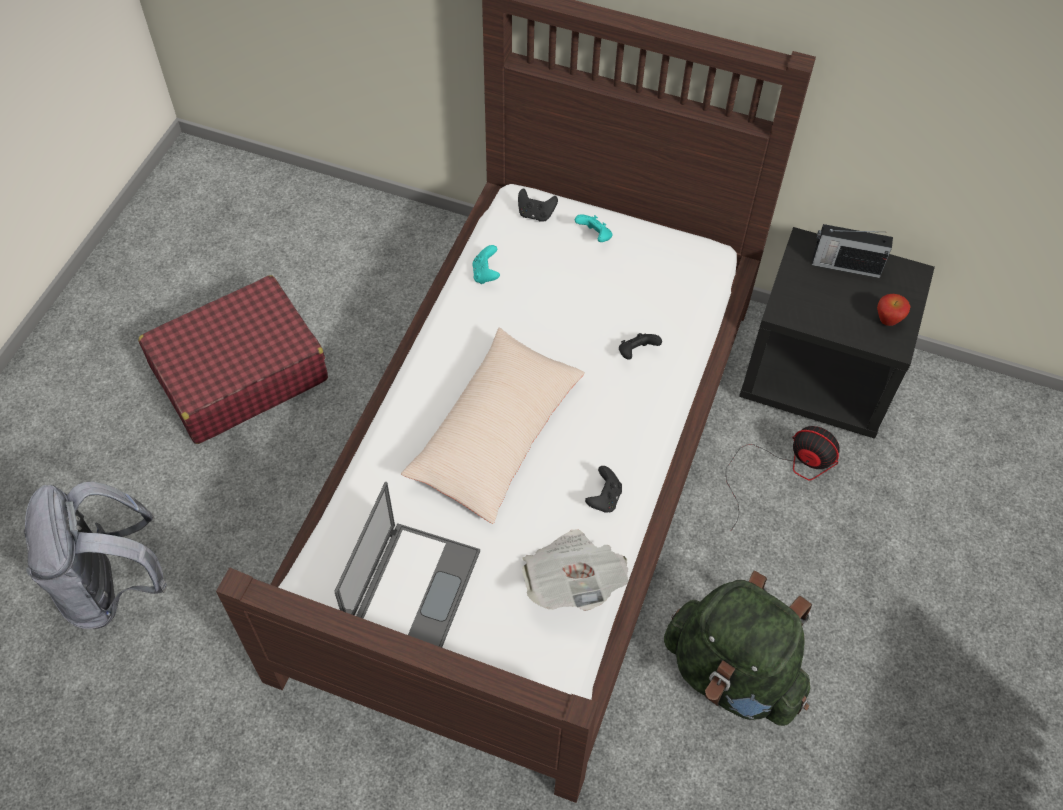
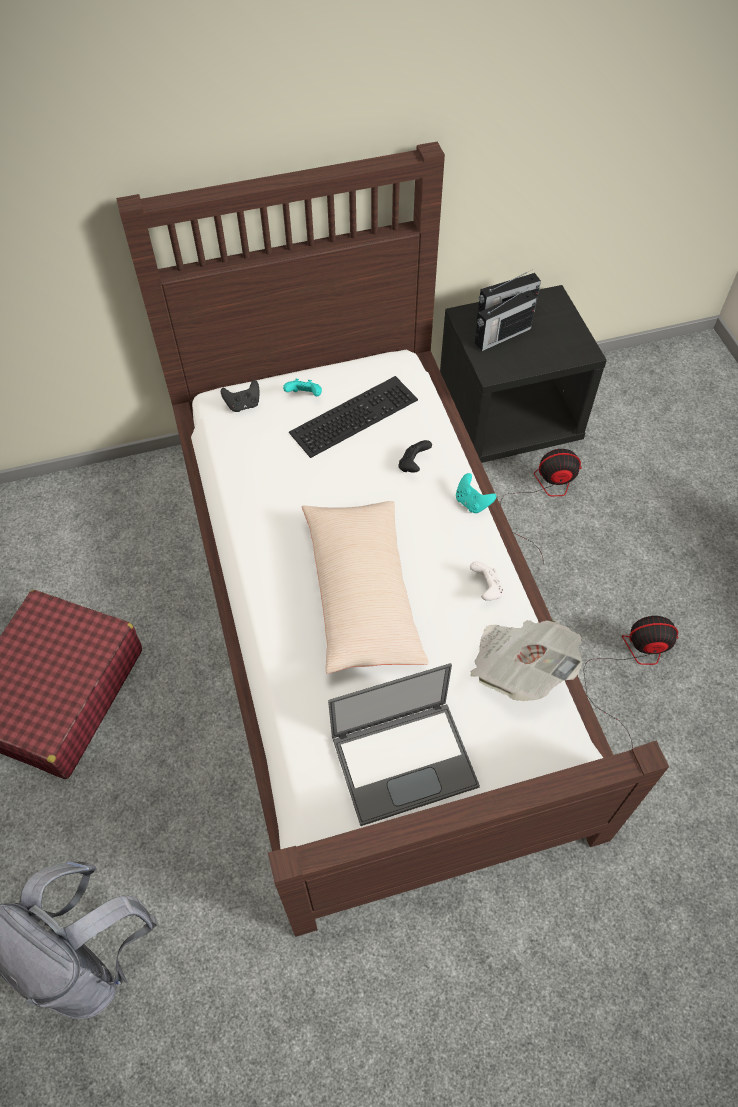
camera: 35 degrees left, 0 degrees up
(413, 588) = (405, 760): laptop -> laptop turned 90 degrees clockwise
(486, 274) = (244, 473): turquoise game controller -> turquoise game controller (472, 502)
(604, 498) = (486, 589): black game controller -> white game controller
(624, 277) = (353, 414): none -> keyboard
(732, 673) = (631, 666): green backpack -> fan
(823, 283) = (501, 336): none -> radio
(887, 321) = (566, 338): apple -> none

